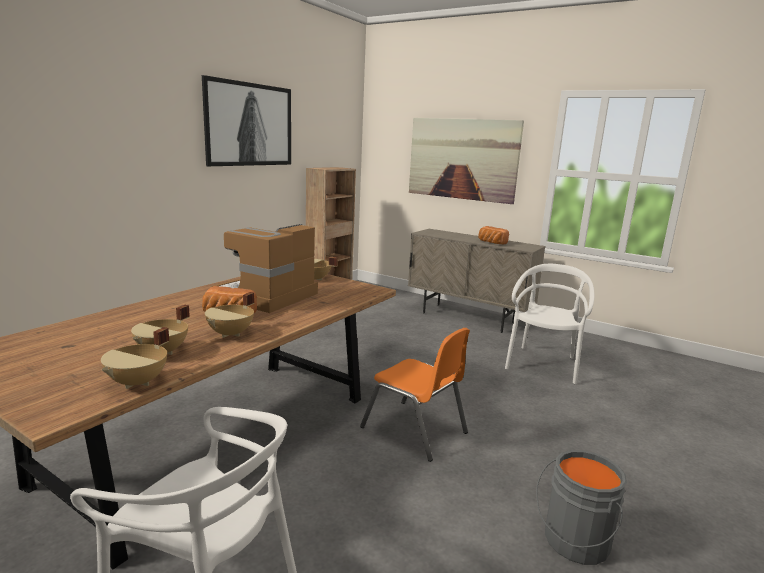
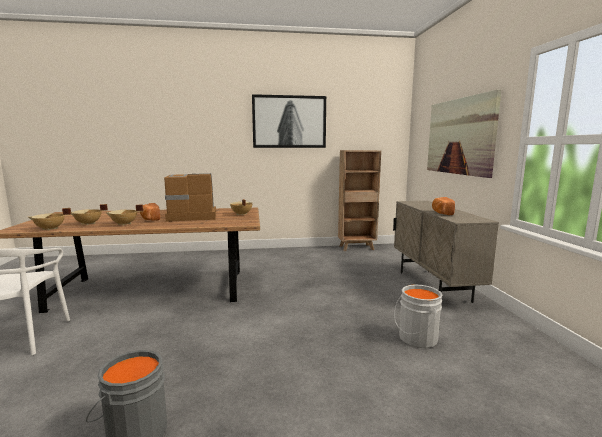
camera: 50 degrees right, 5 degrees down
(414, 430) = (221, 327): orange chair -> none
(543, 364) = (416, 338): white chair -> grey bucket

